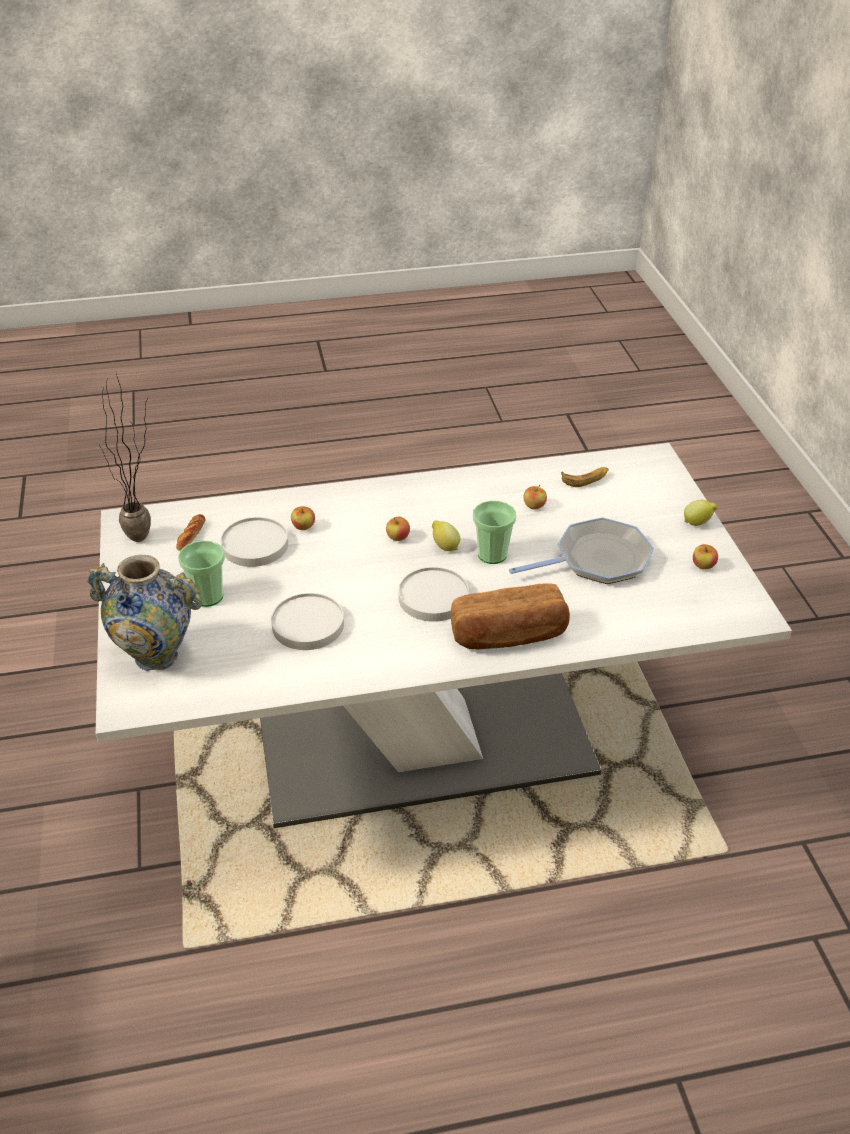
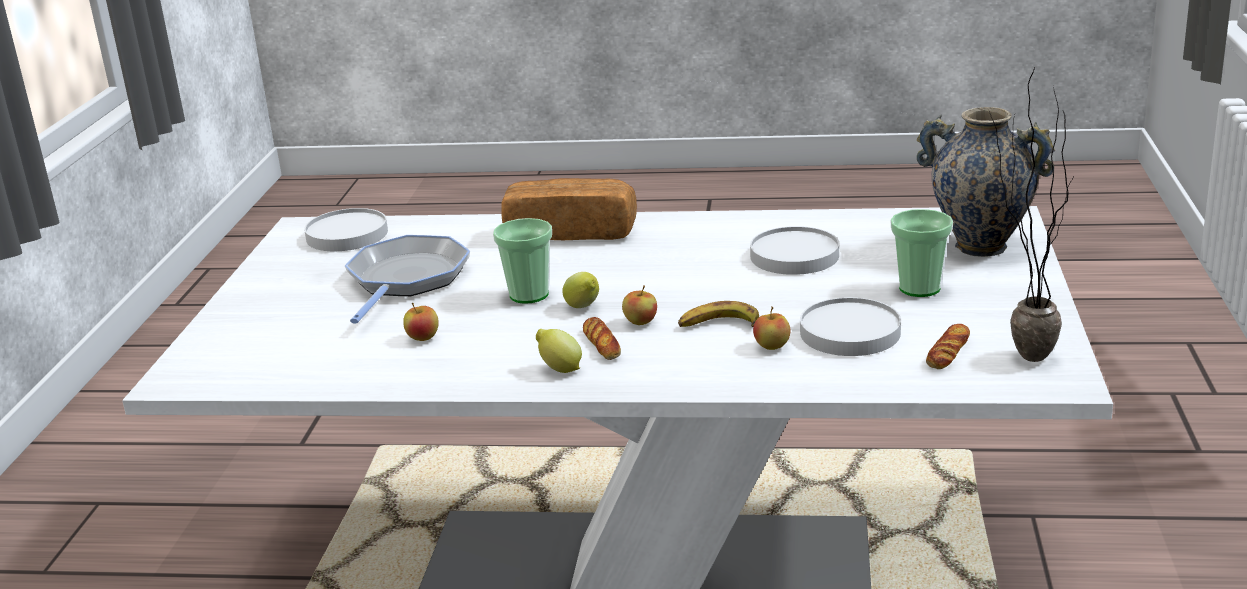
camera: 160 degrees left, 15 degrees down
(414, 516) = (602, 344): none -> bread
(433, 598) = (633, 265): white plate -> white plate (347, 235)
(585, 479) = (313, 363): banana -> banana (718, 325)
(597, 560) = (406, 279): frying pan -> frying pan turned 105 degrees clockwise
(697, 523) = (238, 301): lemon -> lemon (559, 369)
(703, 566) = (293, 264): apple -> none

